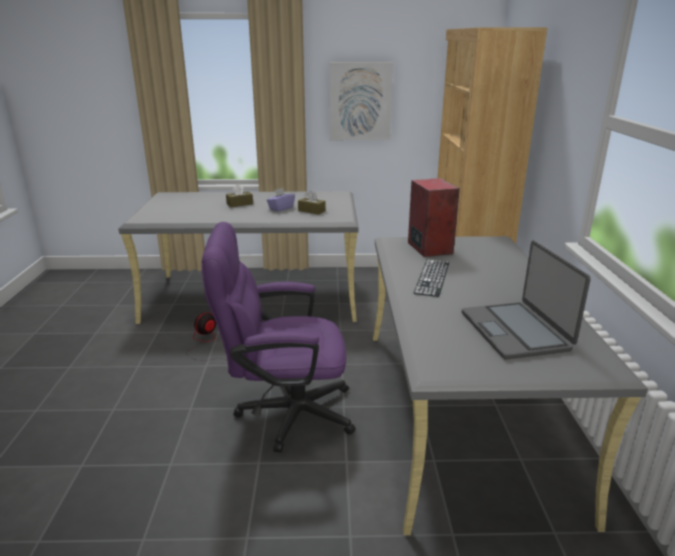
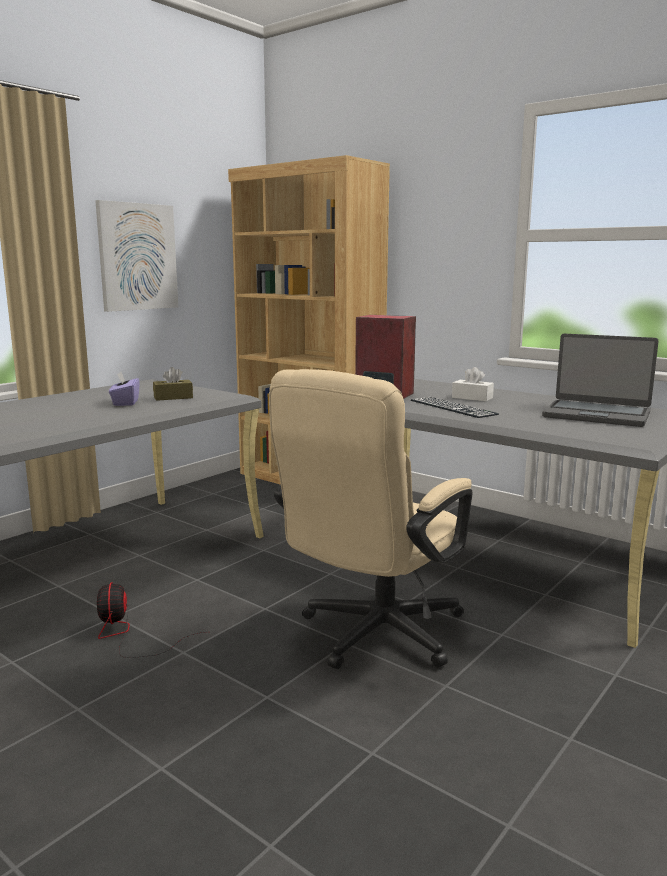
camera: 50 degrees left, 10 degrees down
(239, 204) = (49, 410): brown tissue box -> none
(284, 413) = (373, 636): purple office chair -> beige office chair
(480, 274) = (472, 398): none -> white tissue box

